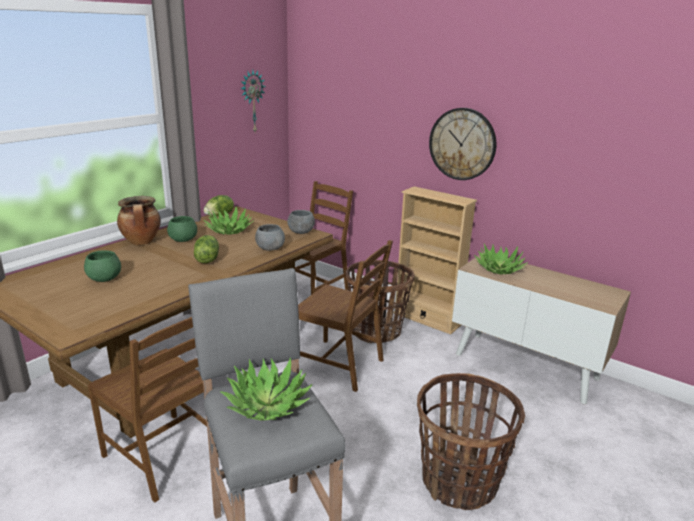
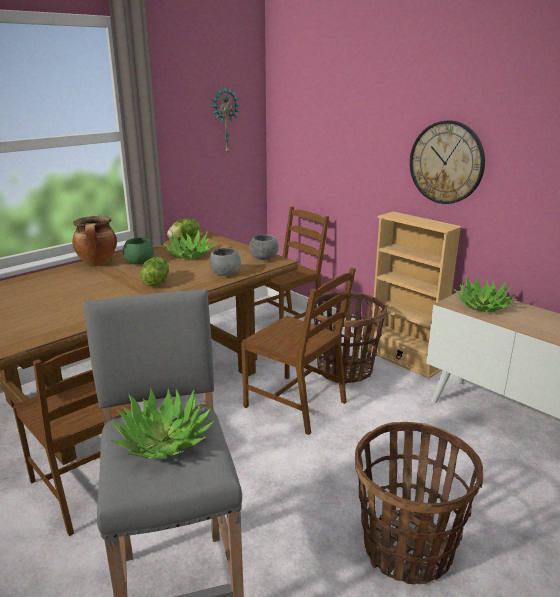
camera: 10 degrees right, 0 degrees up
(105, 279) = (47, 298): green bowl -> none

